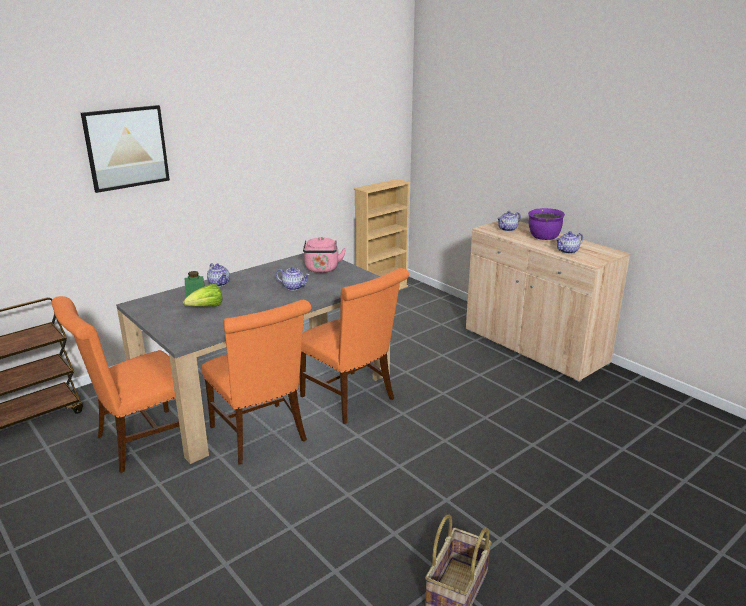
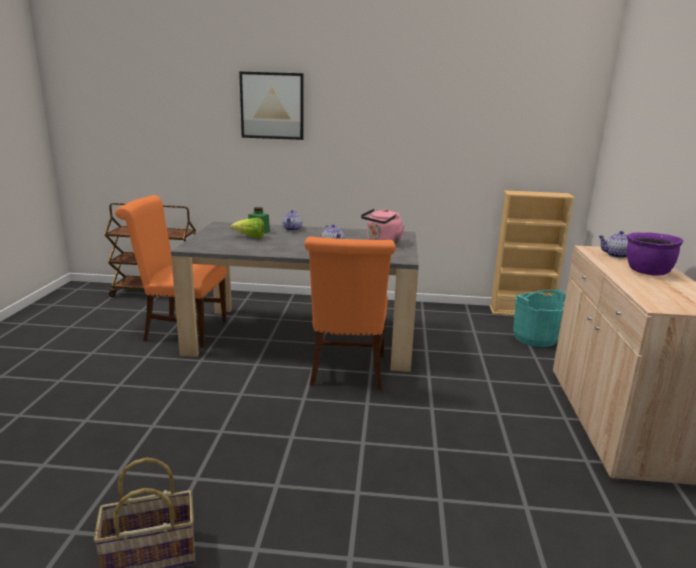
camera: 45 degrees right, 5 degrees down
(261, 436) = (244, 362): orange chair -> none
(420, 309) = (534, 338): none -> turquoise bucket
(568, 251) = (647, 290): teapot -> none

